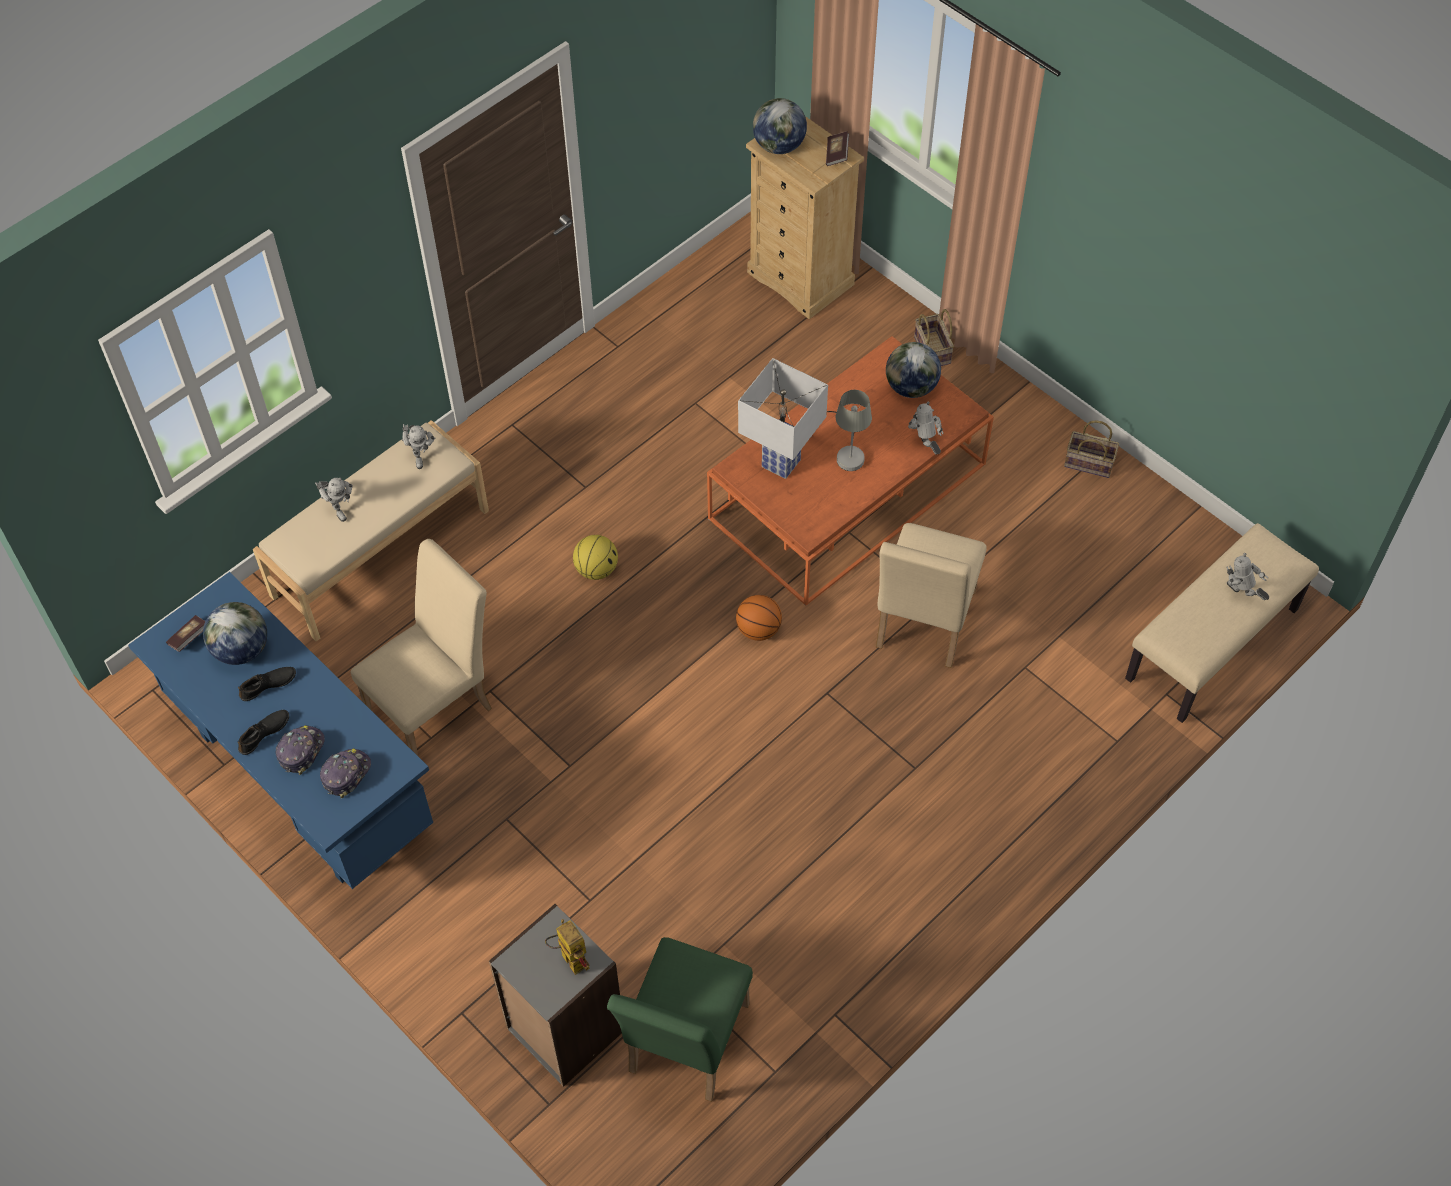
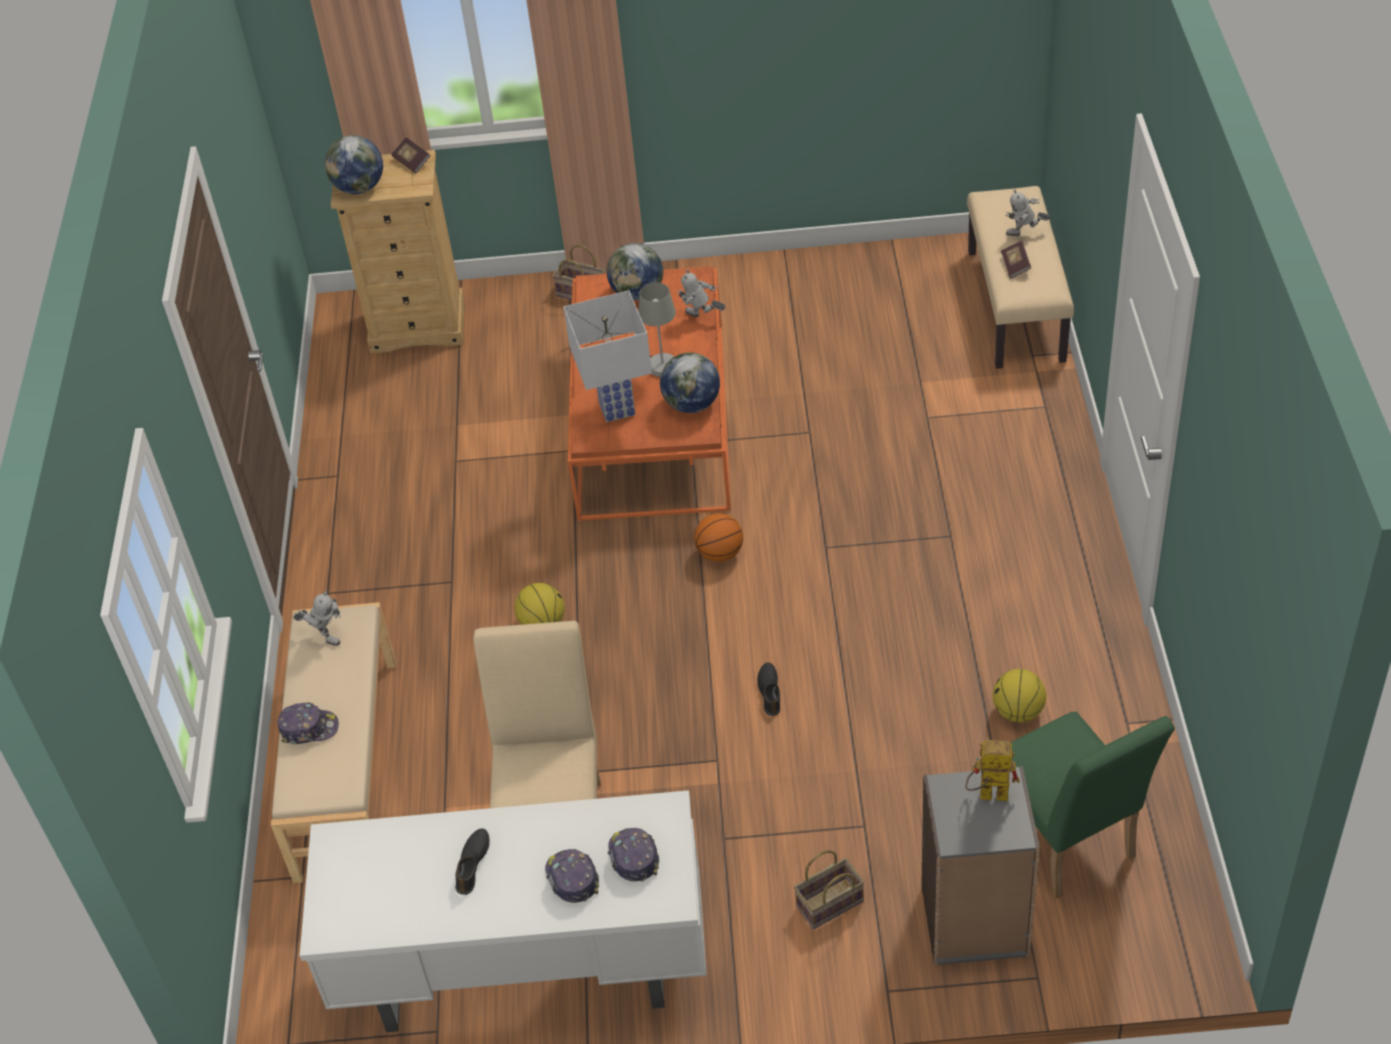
camera: 45 degrees left, 10 degrees down
(189, 638) = (349, 899): book -> book (1015, 266)
(241, 649) = (409, 863): globe -> globe (691, 405)
(264, 734) = (523, 897): black shoe -> black shoe (770, 691)
(303, 781) = (524, 975): blue desk -> white desk
(338, 508) = (309, 729): toy robot -> cap
(780, 931) = (1018, 712): none -> basketball
(922, 626) = (826, 453): beige chair -> none
(1087, 463) = (786, 274): basket -> basket (829, 905)

